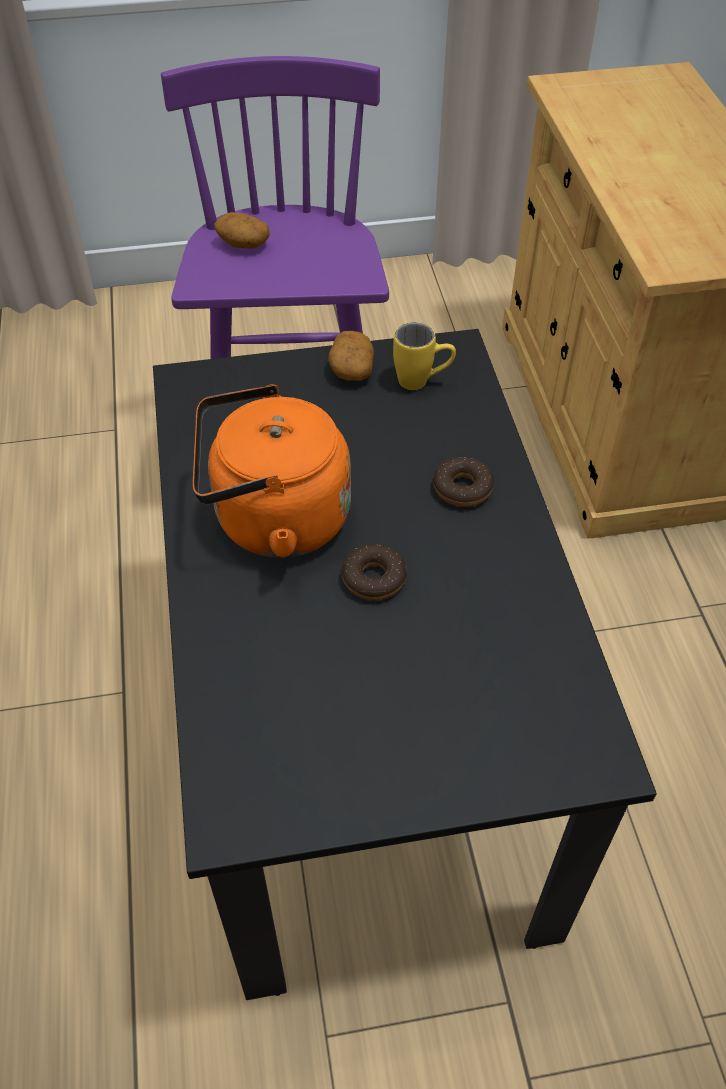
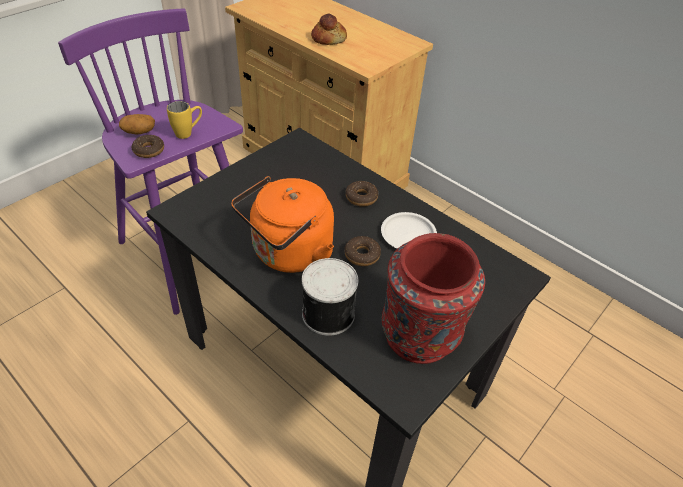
camera: 40 degrees left, 5 degrees down
(228, 277) = (149, 150): none -> donut
(242, 634) = (327, 313): none -> can
(341, 745) = (420, 333): none -> red vase
(351, 368) = (257, 168): potato -> none
(422, 382) = (297, 160): yellow mug -> yellow mug (188, 133)
(476, 585) = (407, 235): none -> white plate
(649, 189) = (328, 39): none -> bread

